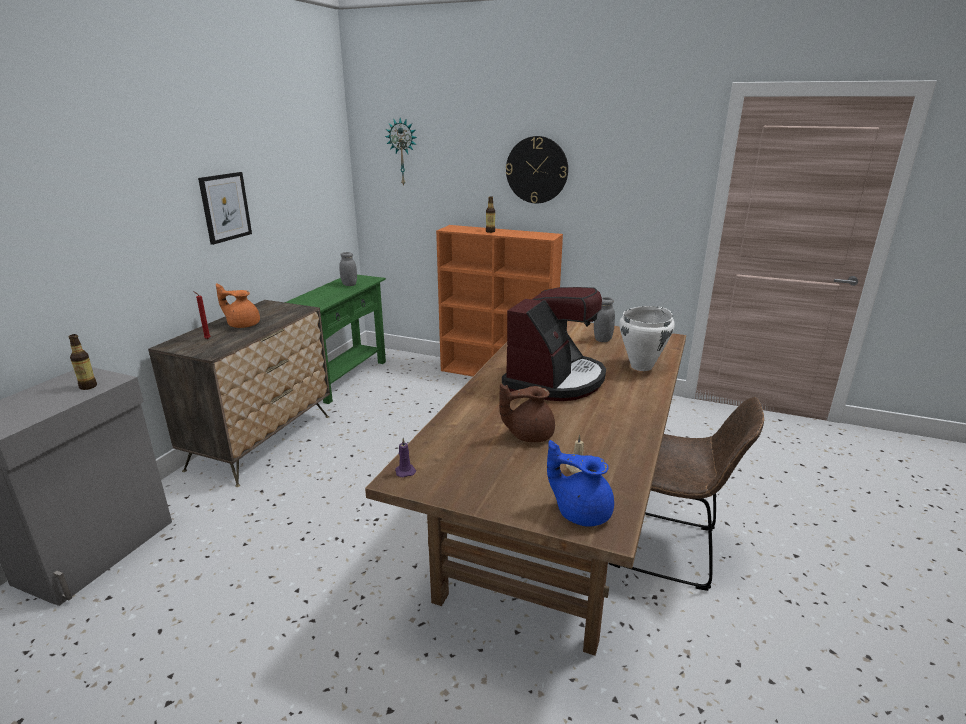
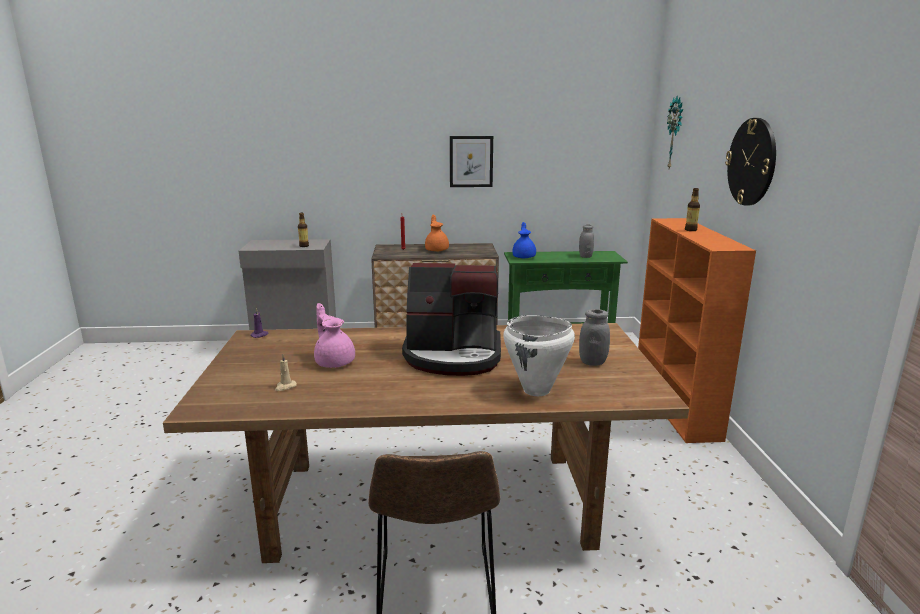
camera: 65 degrees right, 5 degrees down
(528, 435) = (334, 361): brown teapot -> pink teapot
(581, 512) = (220, 396): blue teapot -> blue teapot (524, 257)

